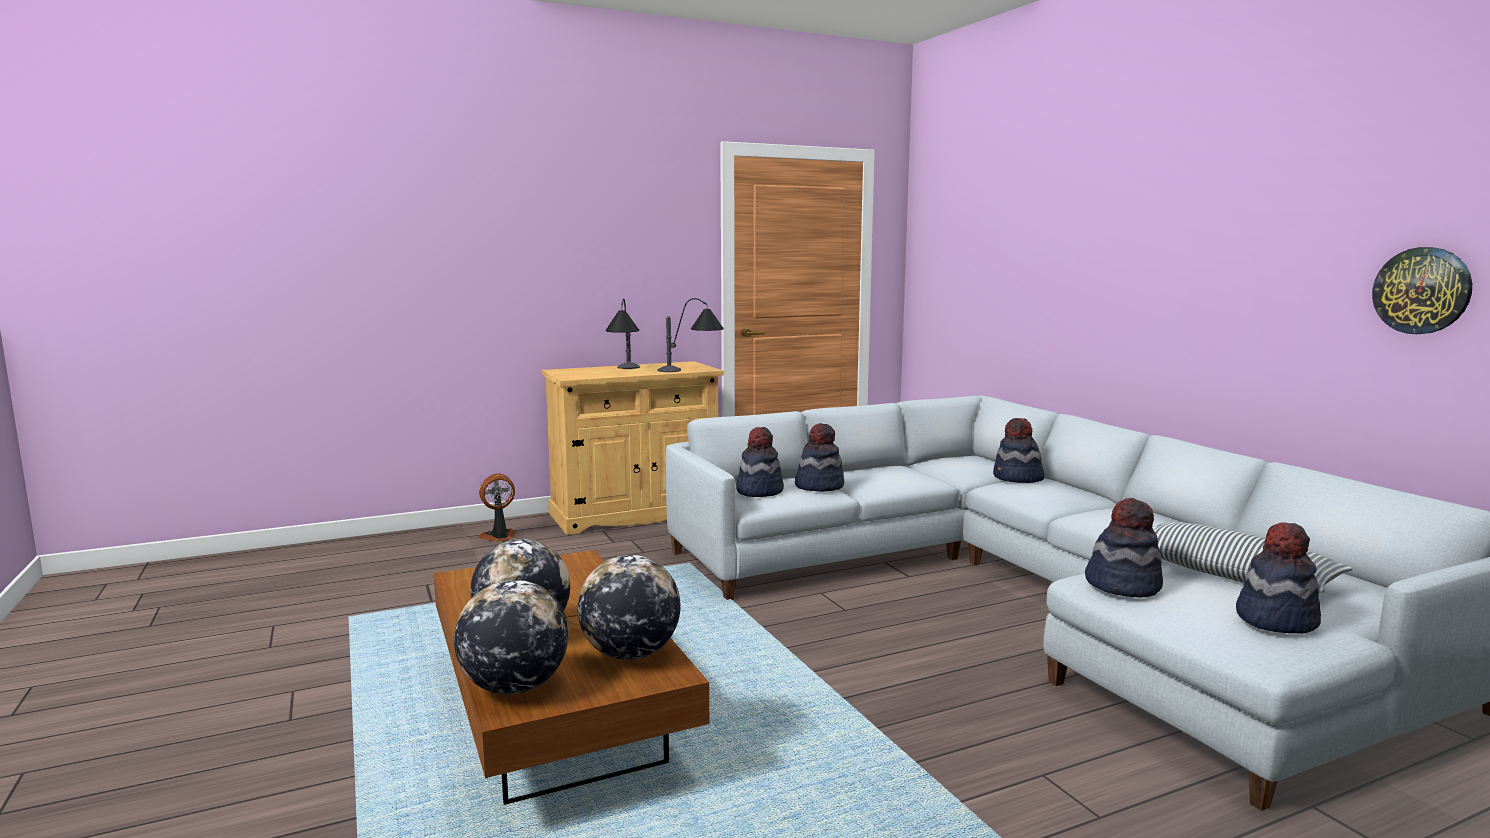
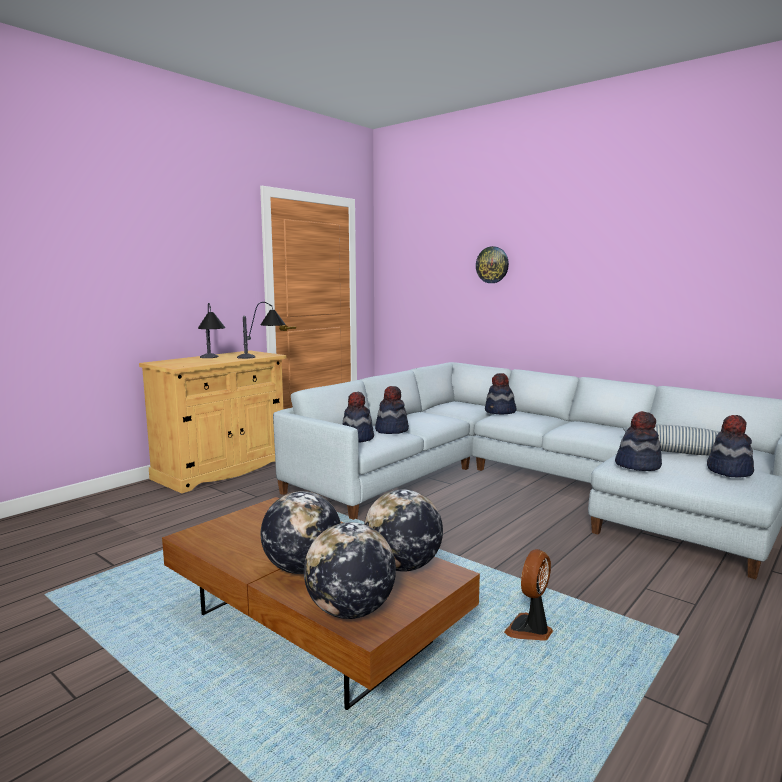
camera: 25 degrees left, 0 degrees up
(499, 537) = (124, 504): fan -> fan (530, 630)
(1422, 290) = (733, 285): wall clock -> wall clock (492, 265)

